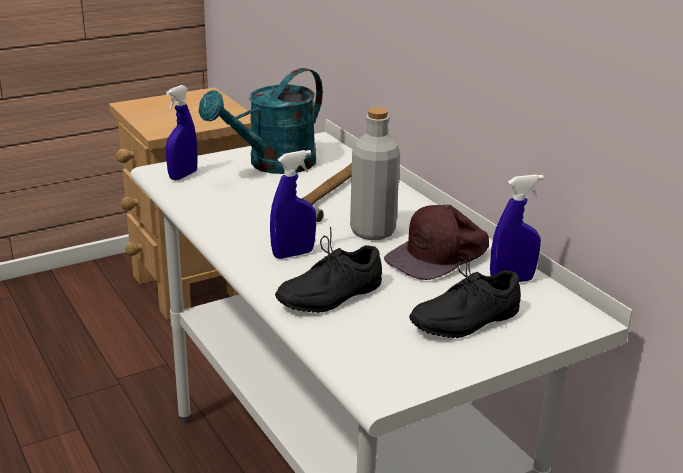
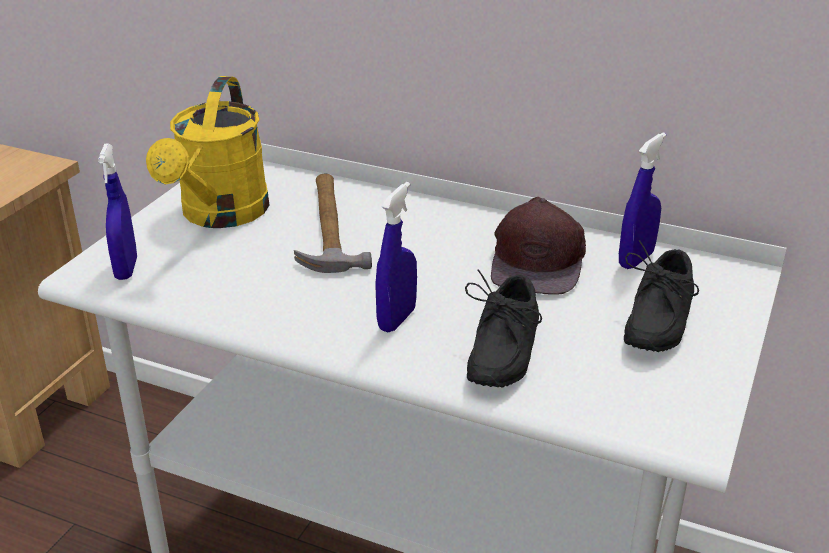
camera: 35 degrees left, 5 degrees up
(272, 165) = (220, 215): turquoise watering can -> yellow watering can
(372, 231) = (440, 257): grey bottle -> none

